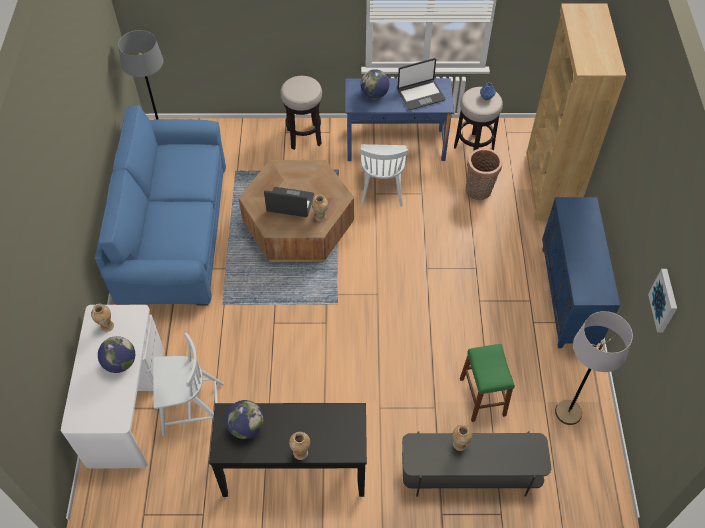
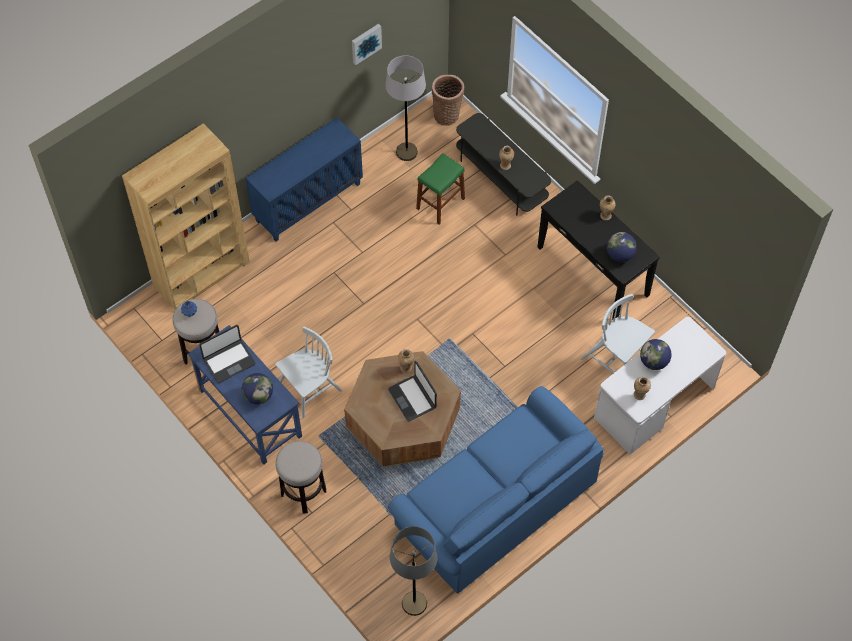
camera: 130 degrees left, 5 degrees up
(420, 95) = (229, 361): laptop -> laptop turned 120 degrees clockwise
(479, 191) = (251, 317): basket -> basket (447, 114)

